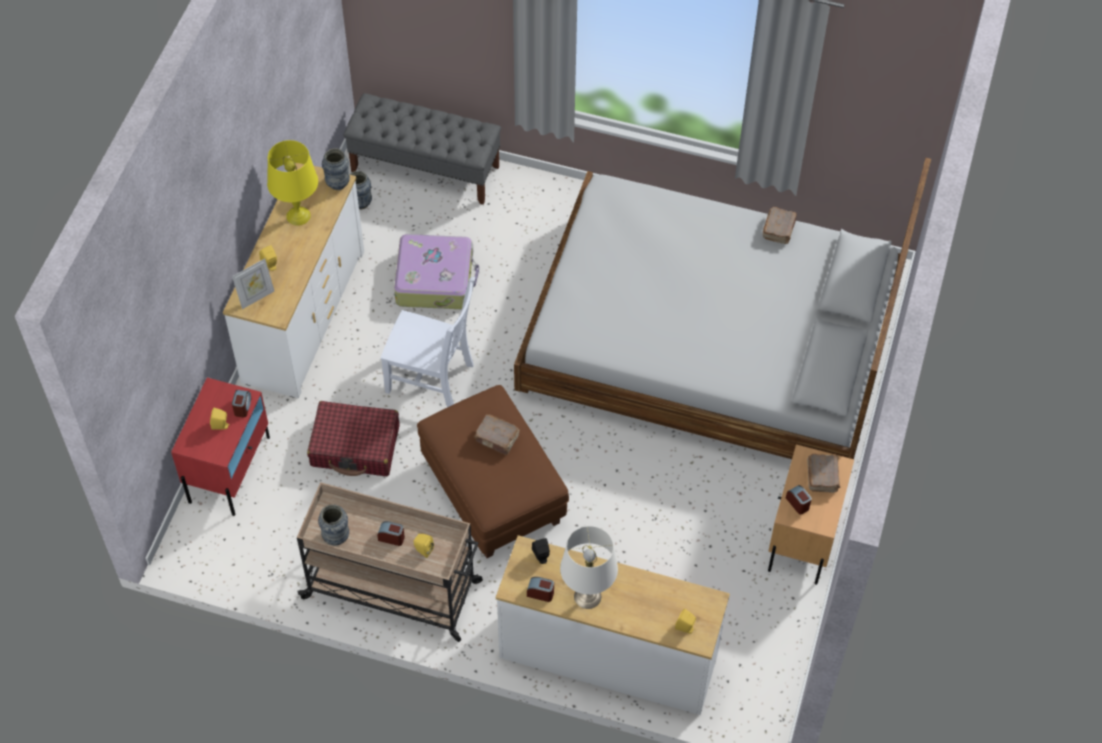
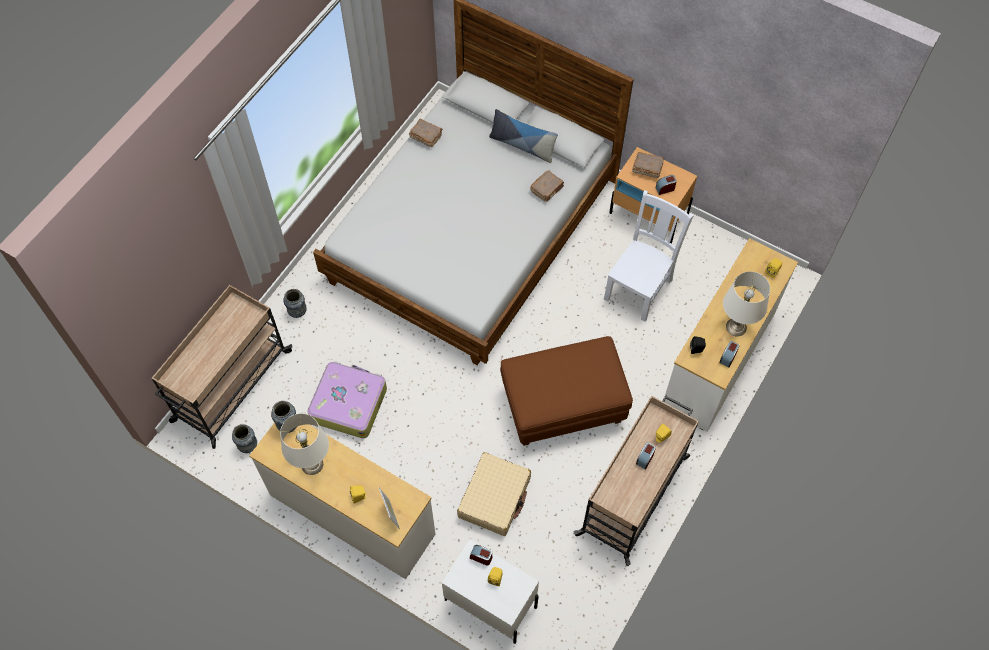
camera: 75 degrees left, 5 degrees up
(230, 469) = (490, 603): red nightstand -> white nightstand
(298, 215) = (312, 464): yellow table lamp -> white table lamp
(336, 537) = (636, 500): vase -> vase (297, 312)
(355, 446) = (494, 498): red suitcase -> beige suitcase
(425, 169) = (231, 387): grey bench -> beige cart
(432, 379) = (446, 426): white chair -> white chair (639, 288)
(497, 439) = (556, 371): brown book -> brown book (547, 189)
(805, 332) = (522, 146): none -> pillow

